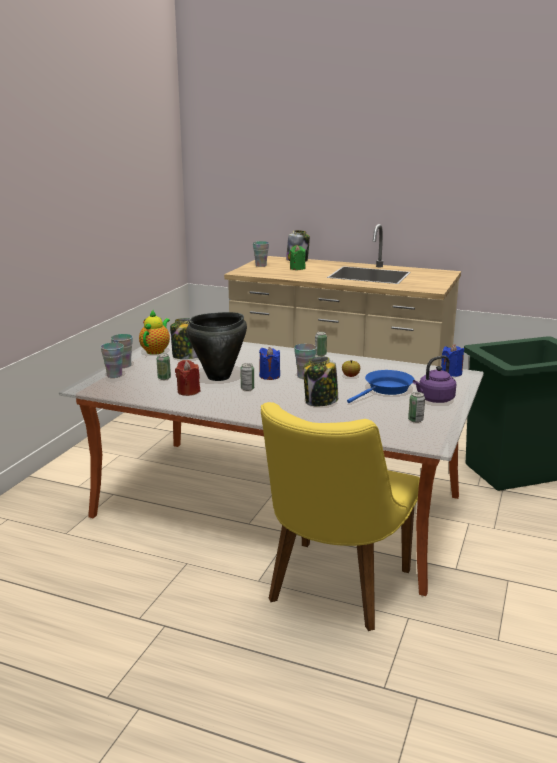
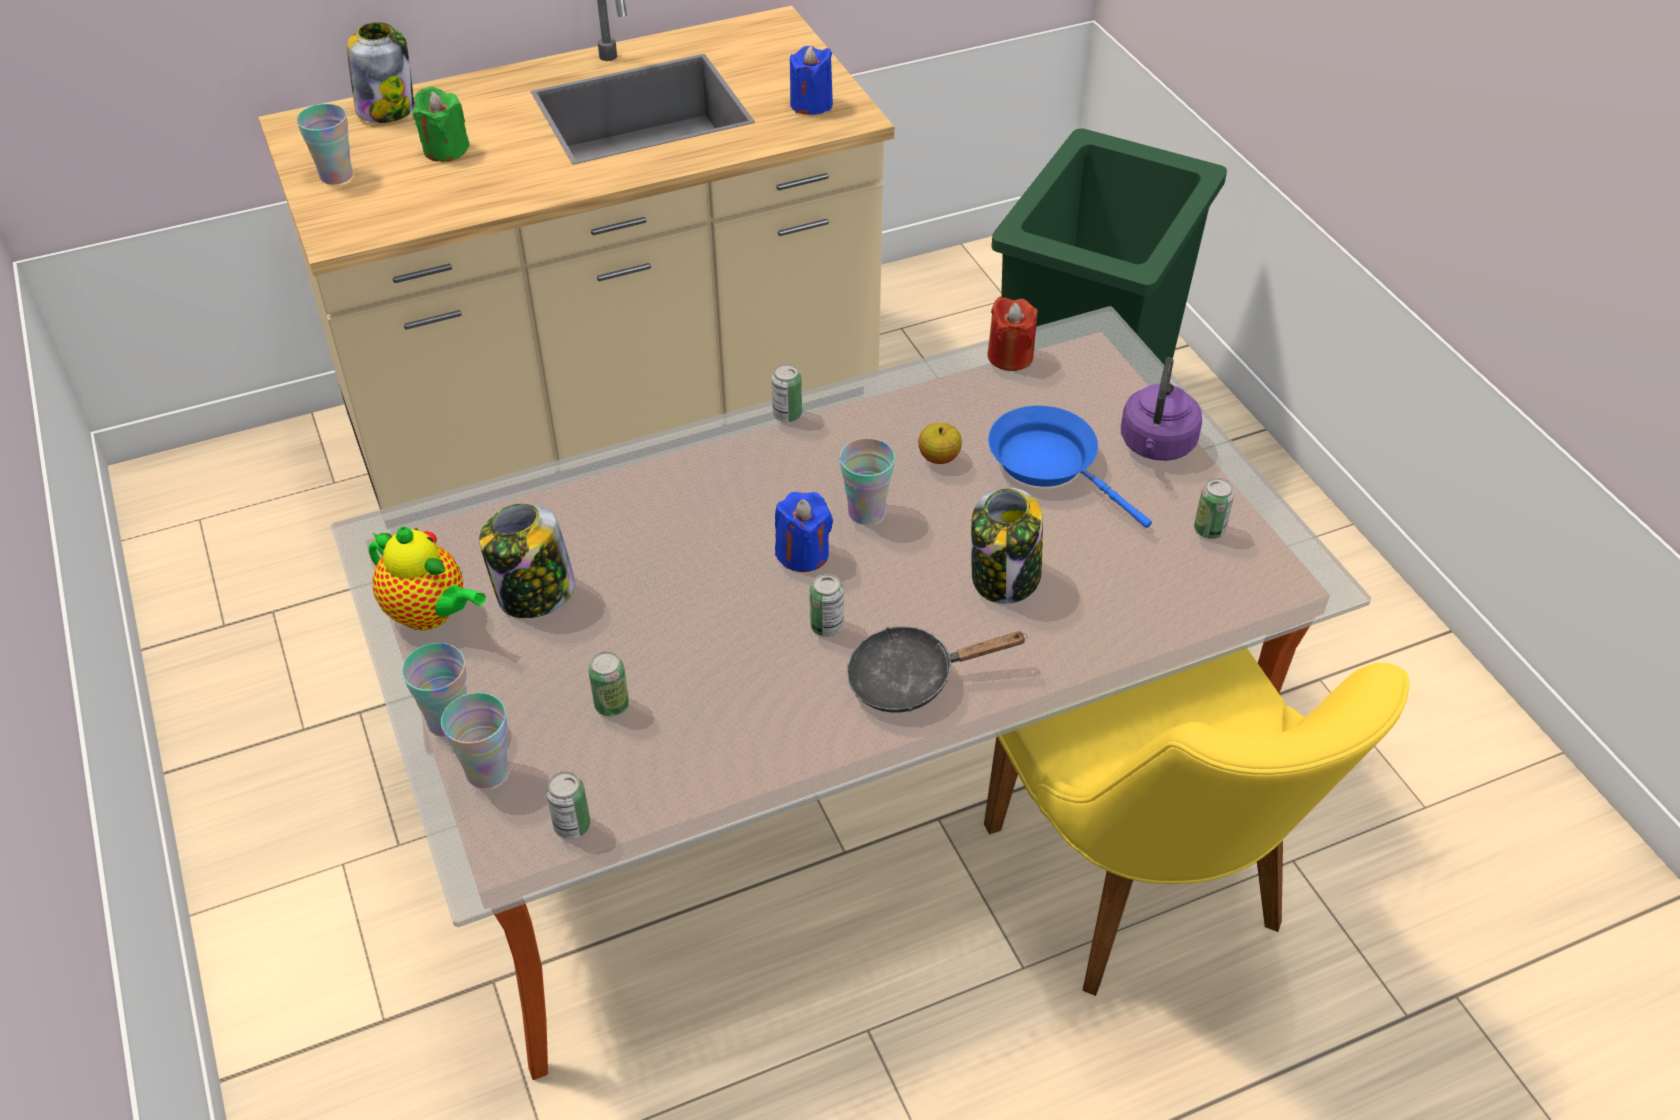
camera: 45 degrees left, 25 degrees up
(113, 390) = (572, 825): none -> can
(156, 350) = (430, 614): teapot -> teapot turned 150 degrees clockwise
(188, 391) = (732, 716): red candle -> red candle (1010, 356)
(219, 377) = (715, 623): black cooking pot -> none
(250, 405) = (911, 679): none -> black frying pan
(386, 389) = (1050, 464): blue frying pan -> blue frying pan turned 45 degrees counterclockwise
(451, 373) = (1077, 342): blue candle -> blue candle (811, 104)

